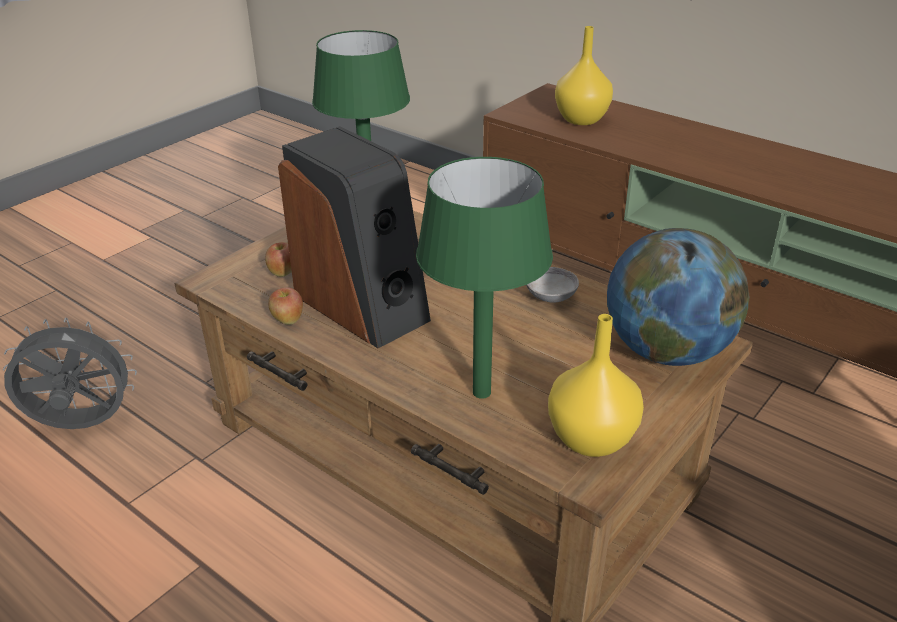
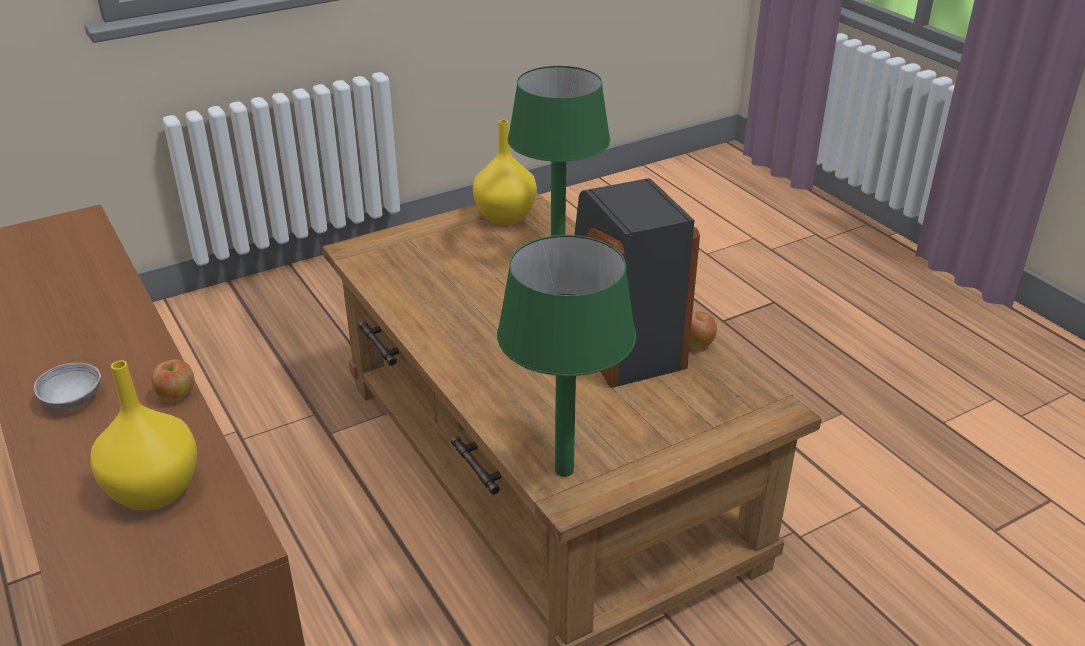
camera: 160 degrees left, 0 degrees up
(82, 426) = (944, 612): grey fan -> none
(283, 272) = (695, 400): apple -> apple (177, 396)
(550, 296) = (440, 313): grey bowl -> grey bowl (73, 400)
(667, 351) = (395, 251): globe -> none

